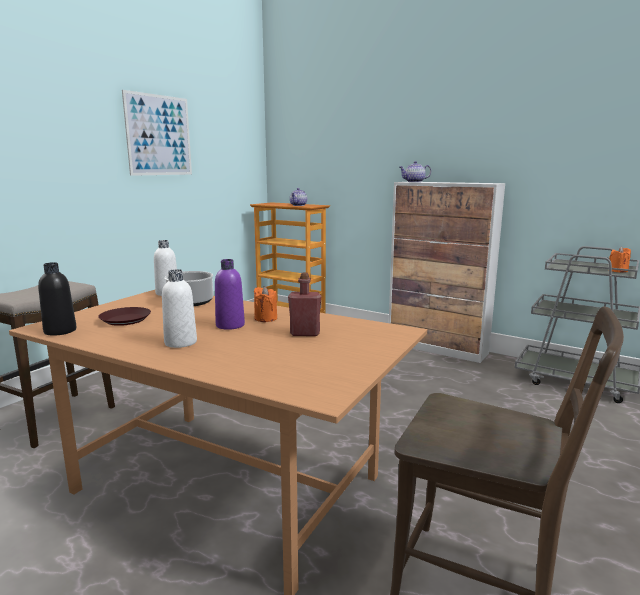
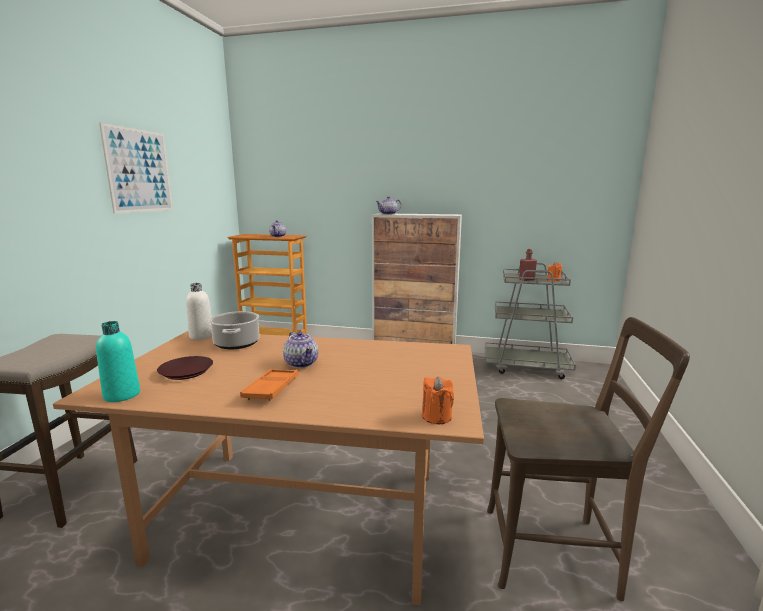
camera: 20 degrees left, 0 degrees up
(60, 331) = (122, 395): black bottle -> turquoise bottle
(180, 342) = (272, 388): white bottle -> orange tray
(230, 325) = (302, 363): purple bottle -> teapot
(265, 318) = (328, 352): orange candle -> orange candle (436, 416)
(305, 333) = (378, 362): red bottle -> red bottle (526, 279)

